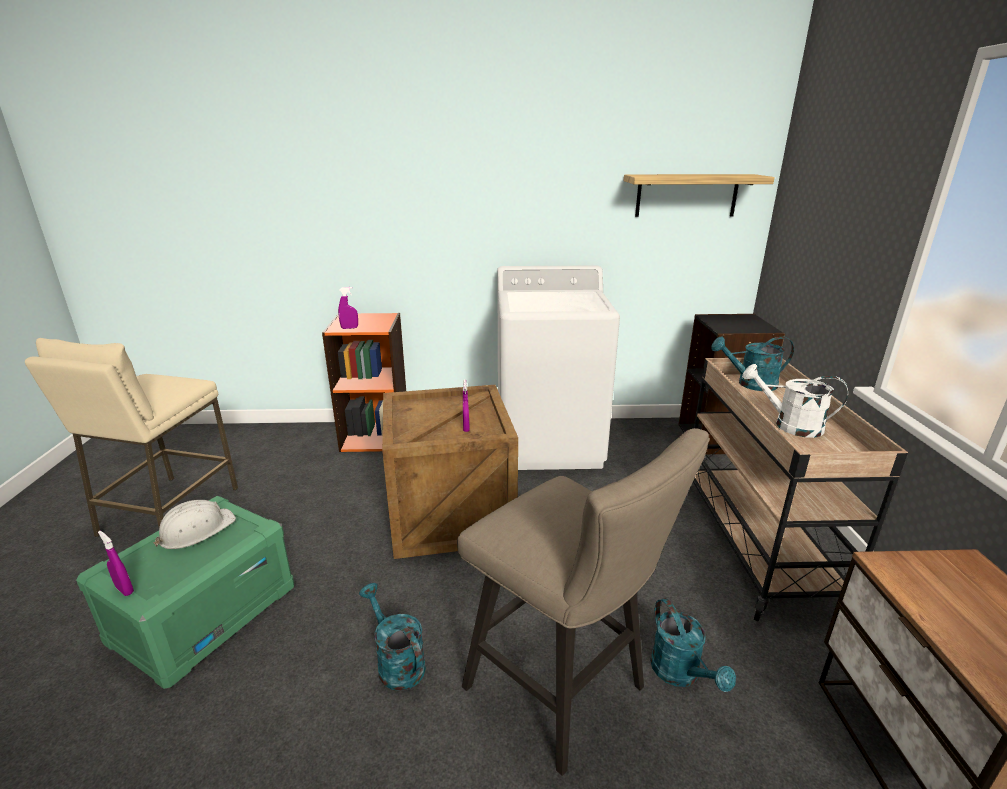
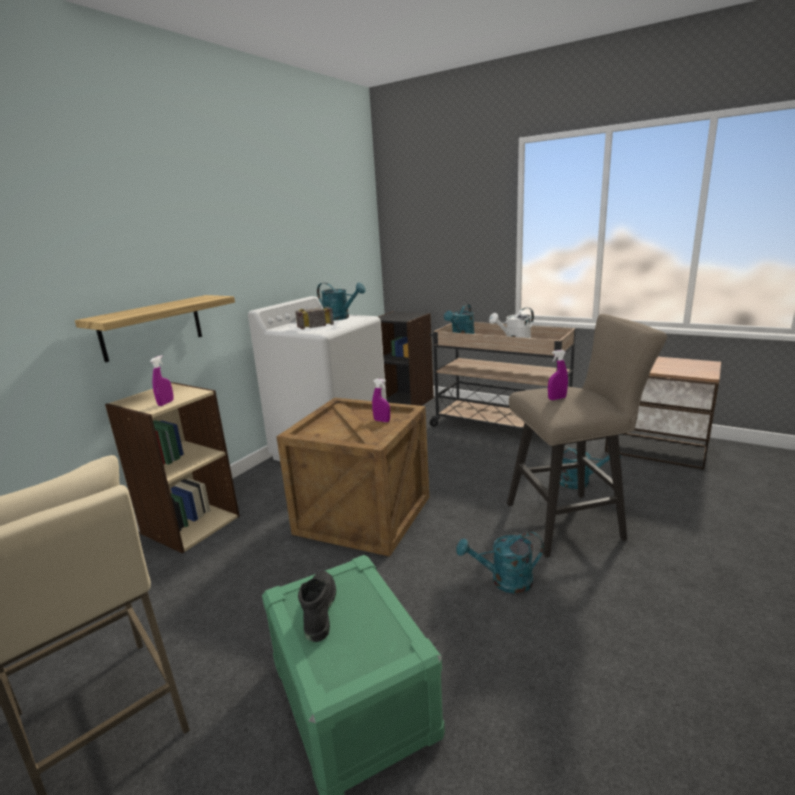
camera: 55 degrees left, 5 degrees down
(124, 589) = (380, 670): purple spray bottle -> purple spray bottle (557, 398)
(196, 530) = (318, 610): white hard hat -> black boot
(376, 436) = (190, 524): orange bookcase -> beige bookcase
(546, 296) = (309, 323): none -> hammer
(583, 301) = (340, 318): none -> turquoise watering can
(686, 195) = (342, 235): shelf -> shelf (152, 327)

